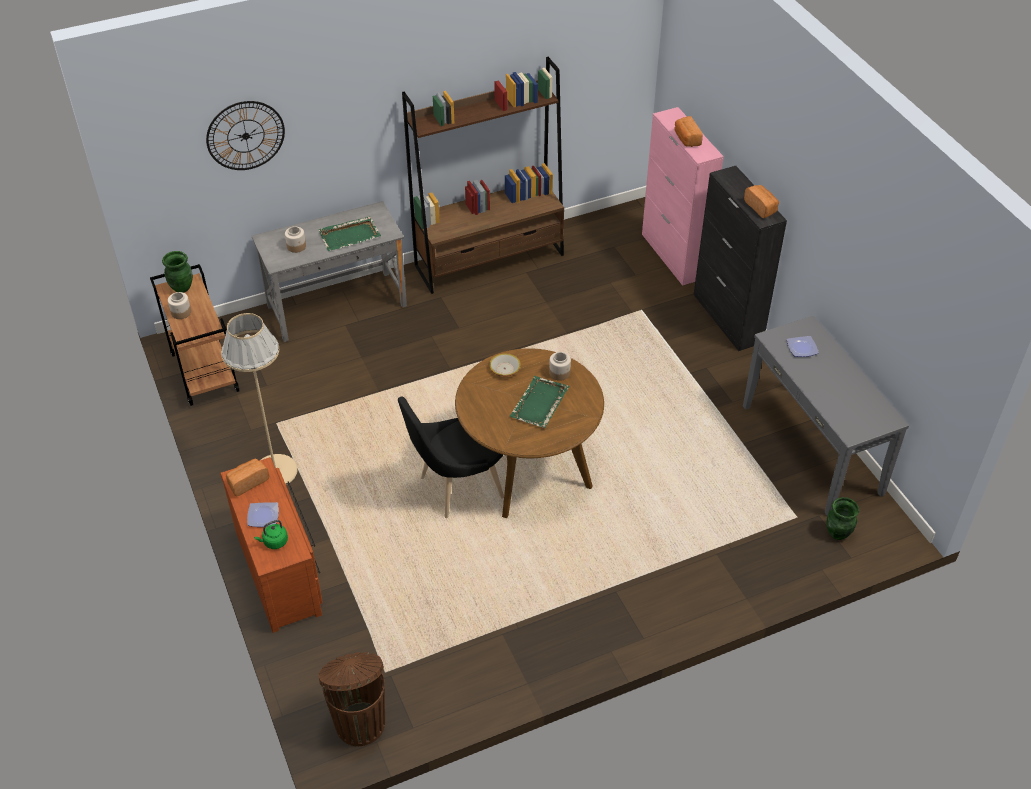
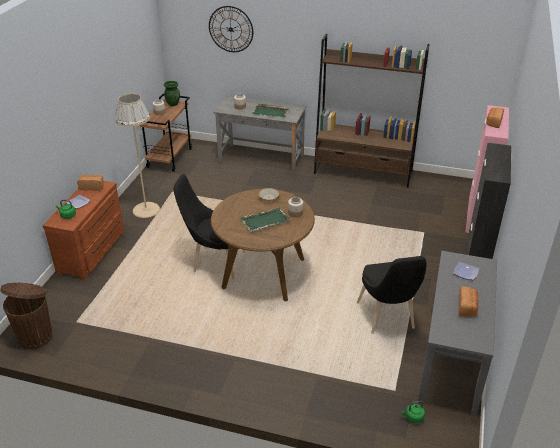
camera: 40 degrees right, 10 degrees down
(711, 442) = (387, 318): none -> black chair
(761, 207) = (500, 170): bread -> bread (467, 307)
(838, 533) = (413, 417): green vase -> green kettle

